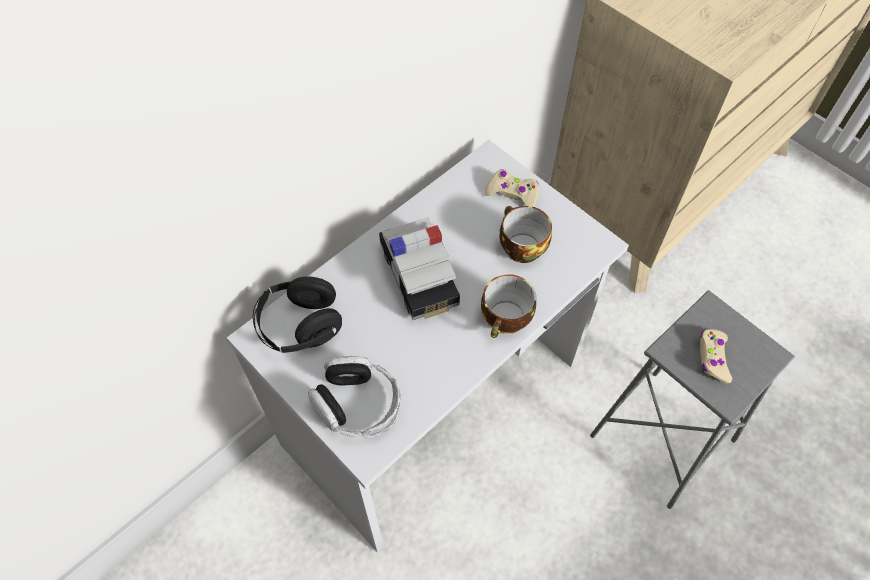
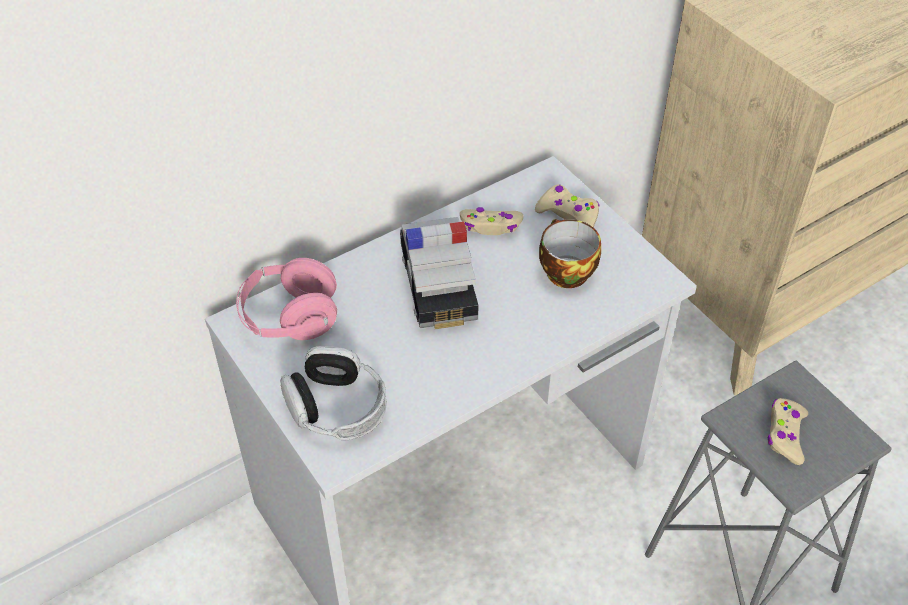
camera: 10 degrees right, 10 degrees down
(300, 326) = (290, 318): black headphones -> pink headphones
(451, 213) = (491, 226): none -> beige game controller
(506, 321) = (530, 345): cup -> none

